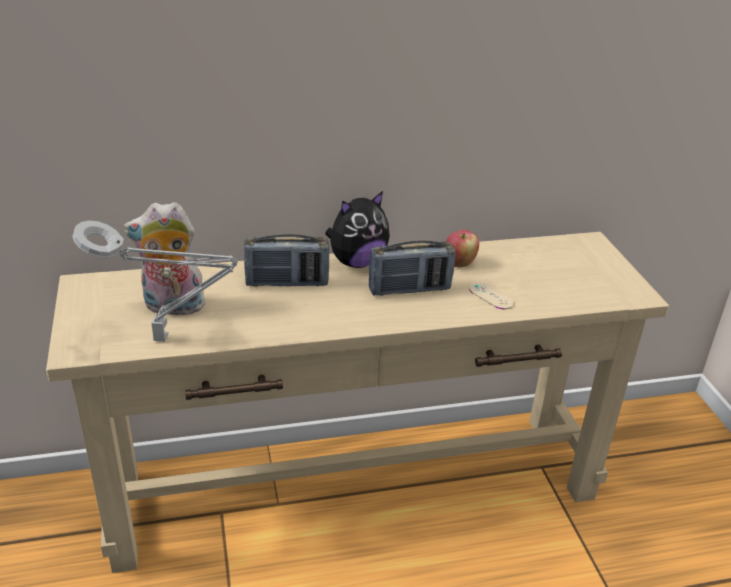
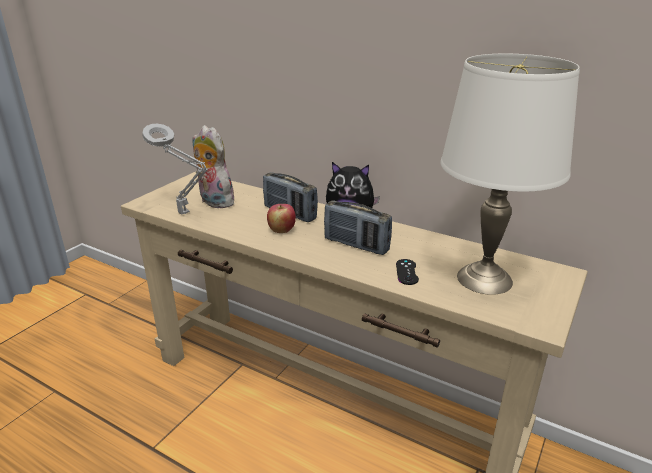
camera: 45 degrees right, 5 degrees down
(460, 263) = (420, 244): apple -> apple (281, 230)
(491, 296) = (407, 272): beige game controller -> black game controller
(553, 273) = (485, 279): none -> white table lamp

